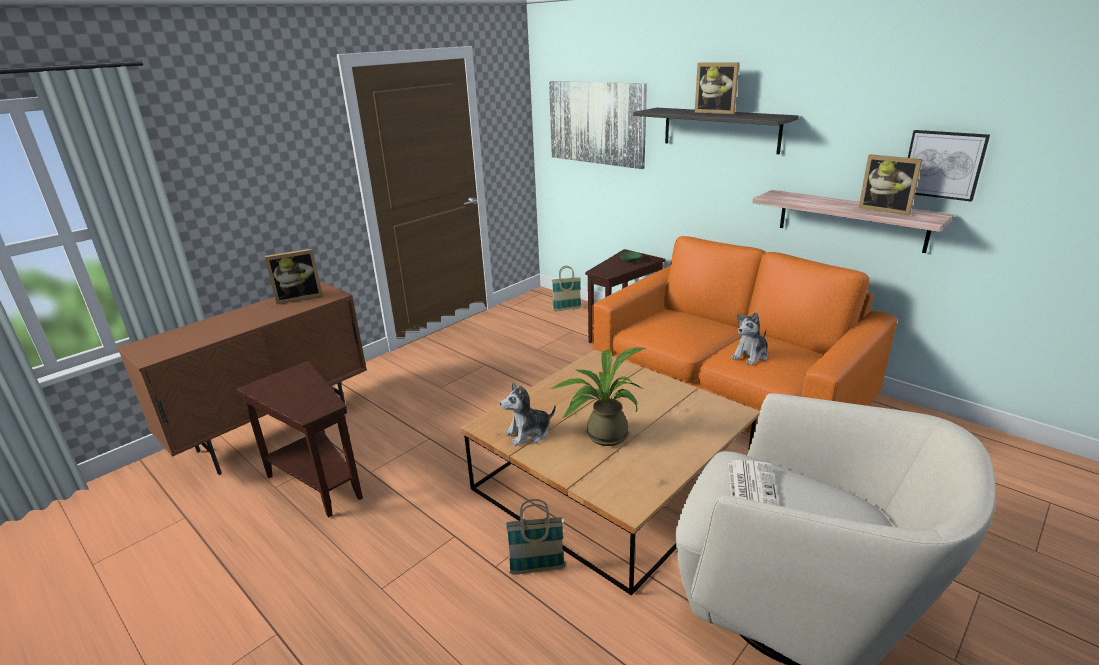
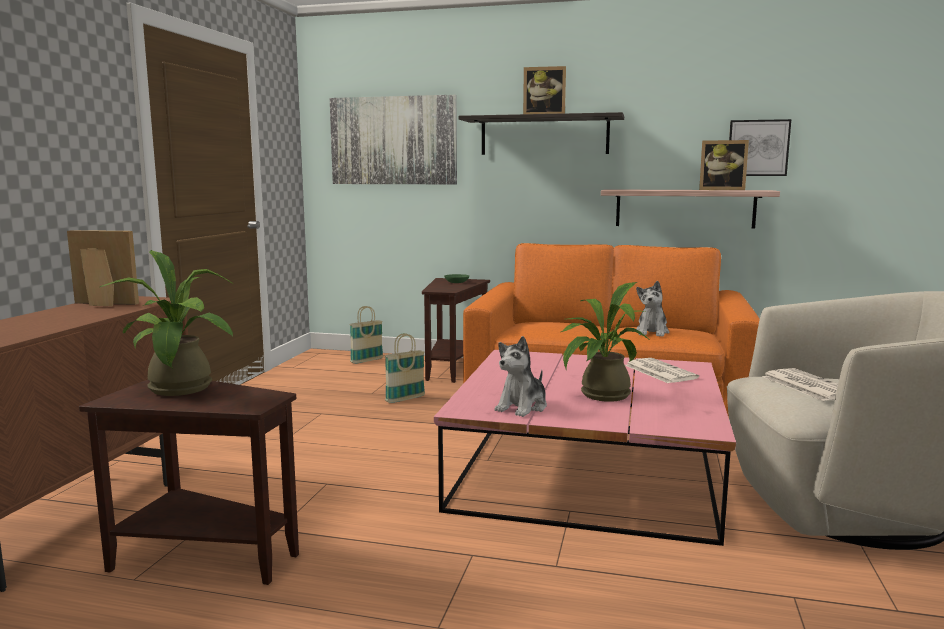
camera: 30 degrees left, 15 degrees down
(294, 385) = (180, 390): none -> potted plant
(299, 297) = (102, 304): picture frame -> picture frame turned 120 degrees counterclockwise
(537, 569) = (605, 554): basket -> basket (405, 399)
(610, 480) = (587, 471): brown coffee table -> pink coffee table
(693, 414) = (659, 371): none -> newspaper

